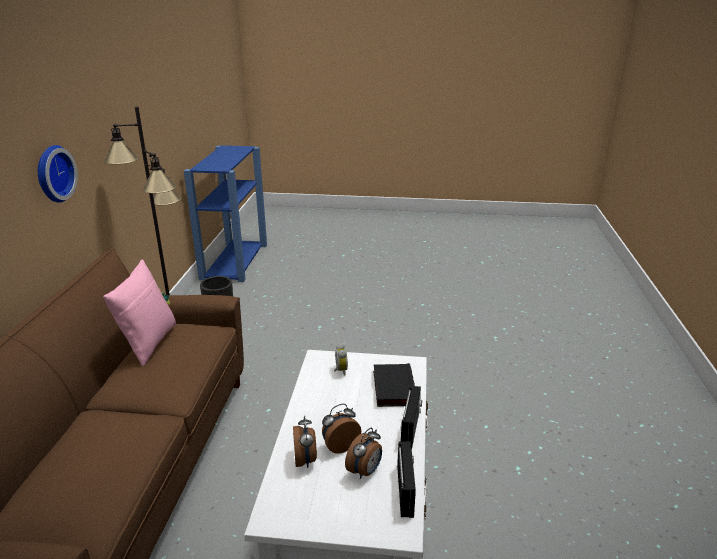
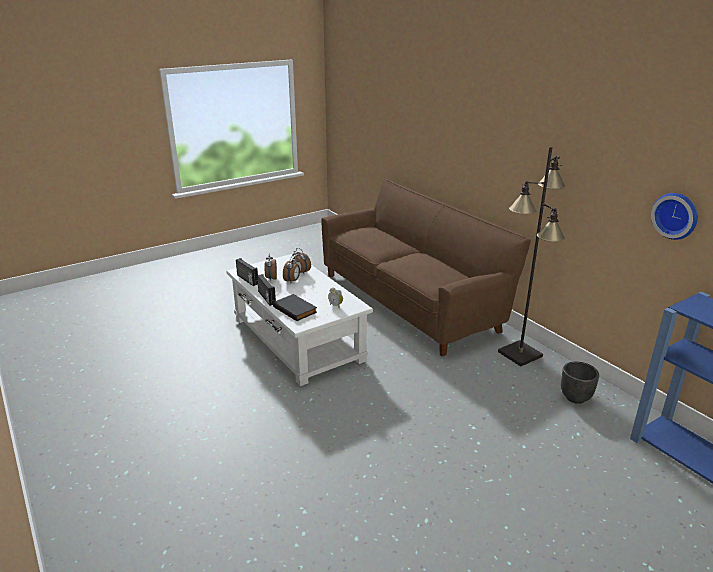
camera: 140 degrees right, 0 degrees up
(52, 173) = (517, 161): wall clock -> wall clock (676, 215)
(149, 344) = (444, 265): pink pillow -> none

